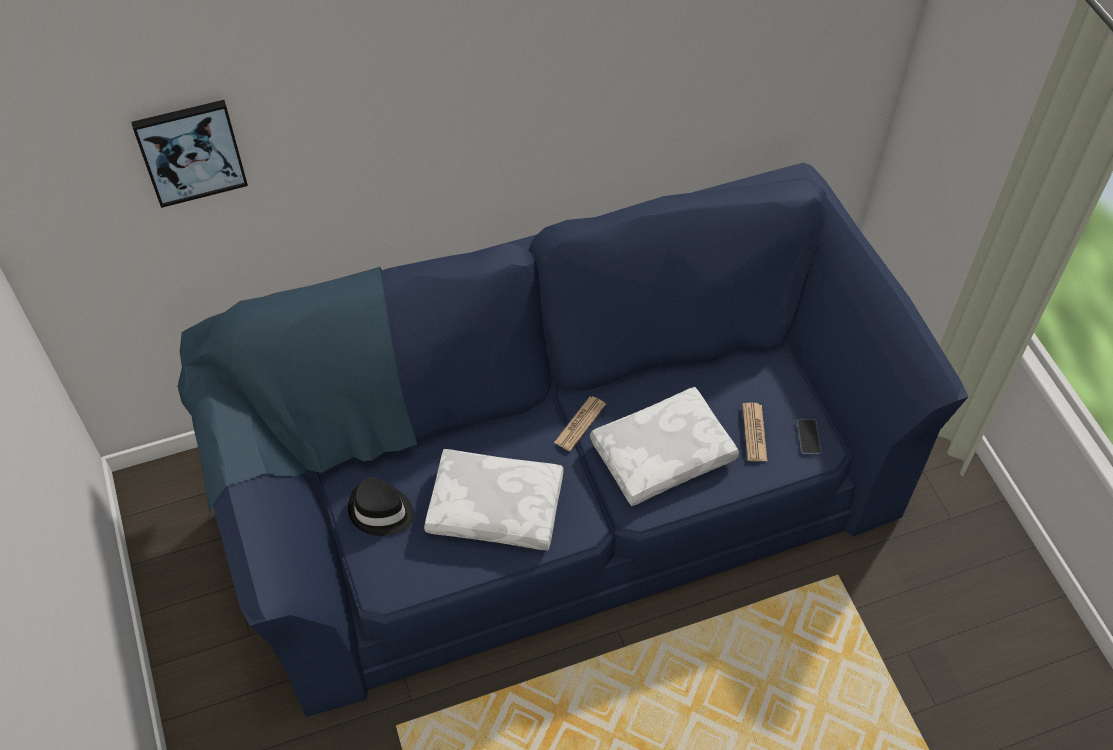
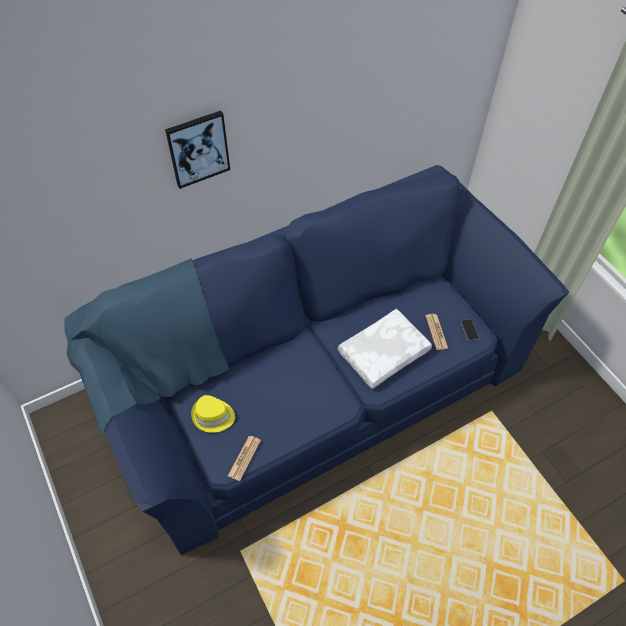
camera: 10 degrees left, 0 degrees up
(190, 152) = (55, 194): picture -> picture (198, 149)
(380, 511) = (213, 416): black hat -> yellow hat
(497, 506) = (286, 401): white pillow -> none
(580, 424) = (329, 341): newspaper -> newspaper (244, 458)

